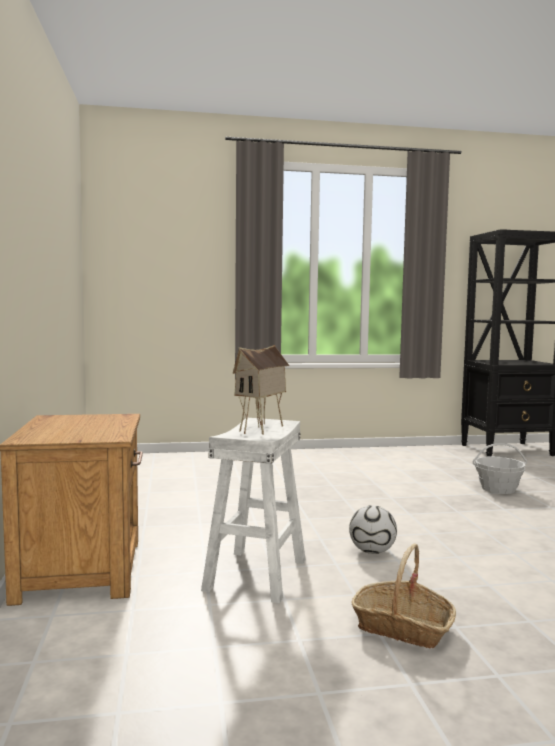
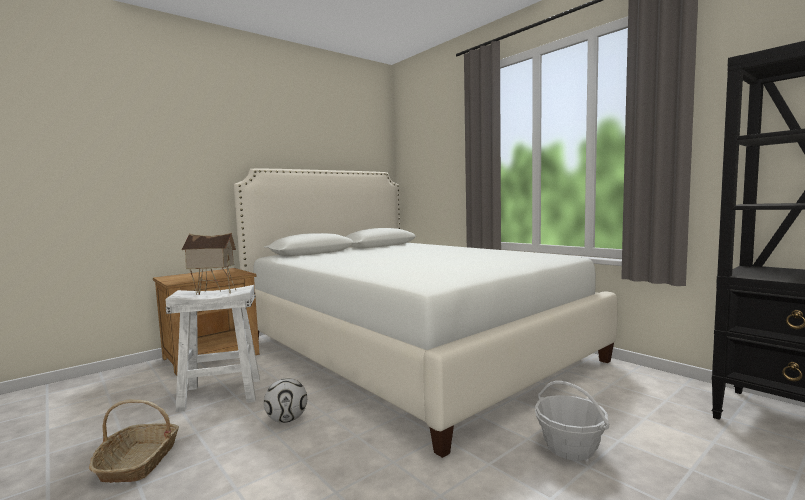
camera: 60 degrees right, 0 degrees up
(260, 482) = (409, 349): none -> white bed

